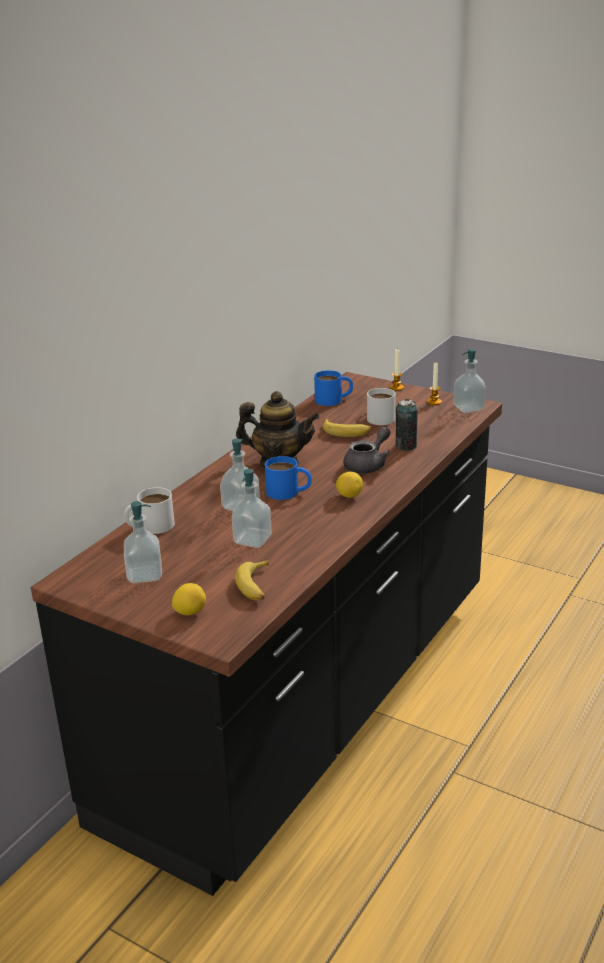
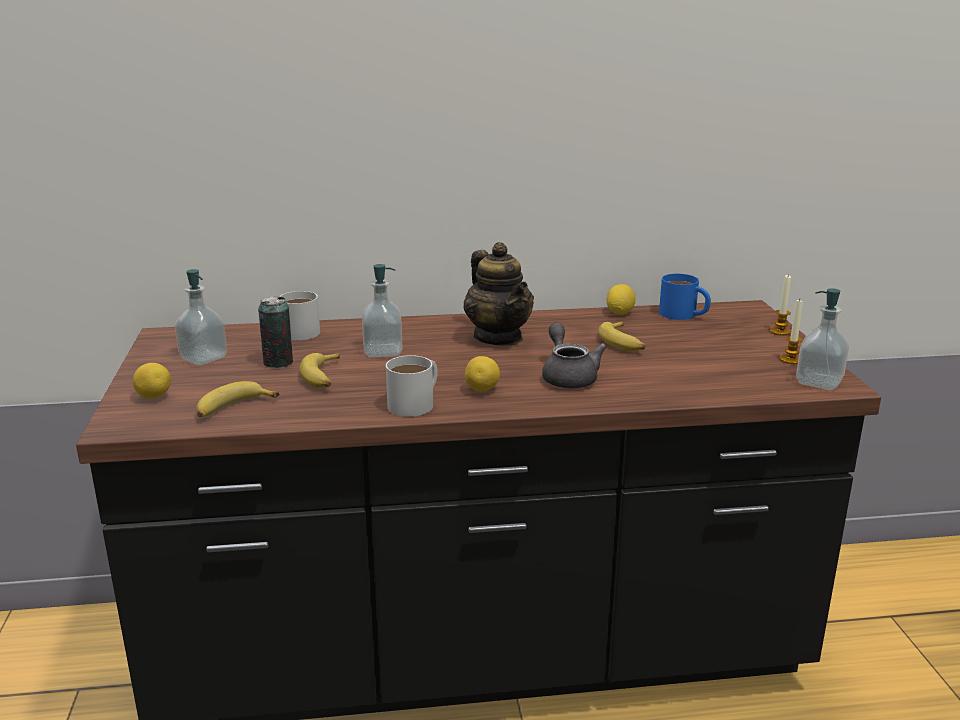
camera: 50 degrees right, 5 degrees down
(252, 540) = (323, 377): soap dispenser -> banana
(289, 492) = (444, 361): blue mug -> none
(301, 414) = (619, 313): none -> lemon
(368, 465) = (568, 376): grey teapot -> grey teapot turned 105 degrees counterclockwise
(379, 416) = (691, 346): white mug -> white mug (416, 402)
(406, 446) = (649, 380): can -> can (278, 362)

